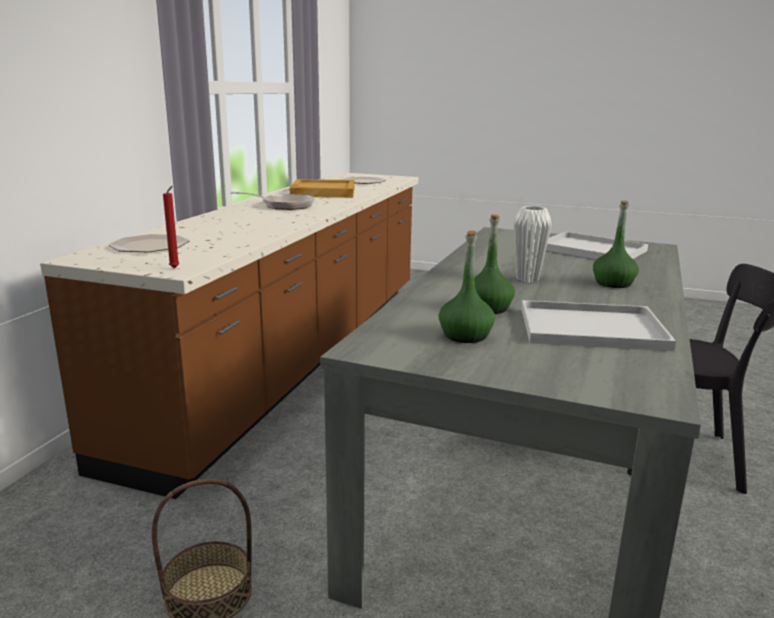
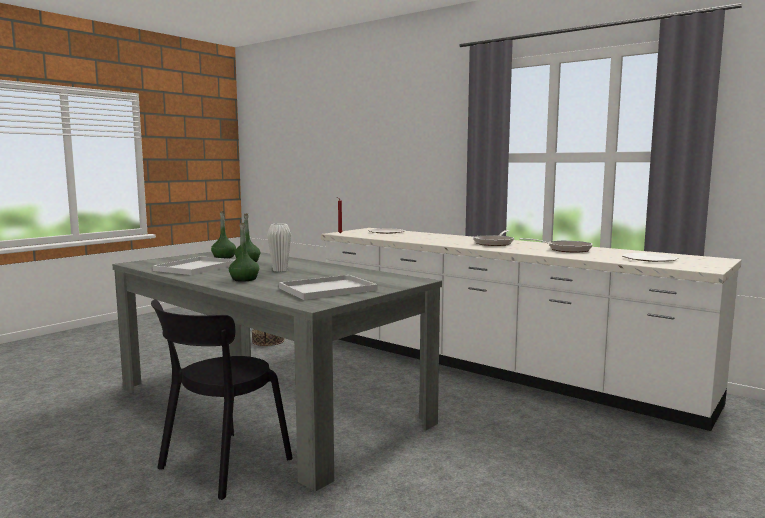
camera: 110 degrees right, 10 degrees down
(297, 357) = (494, 368): brown counter -> white counter
(322, 192) = (565, 249): beige tray -> frying pan

